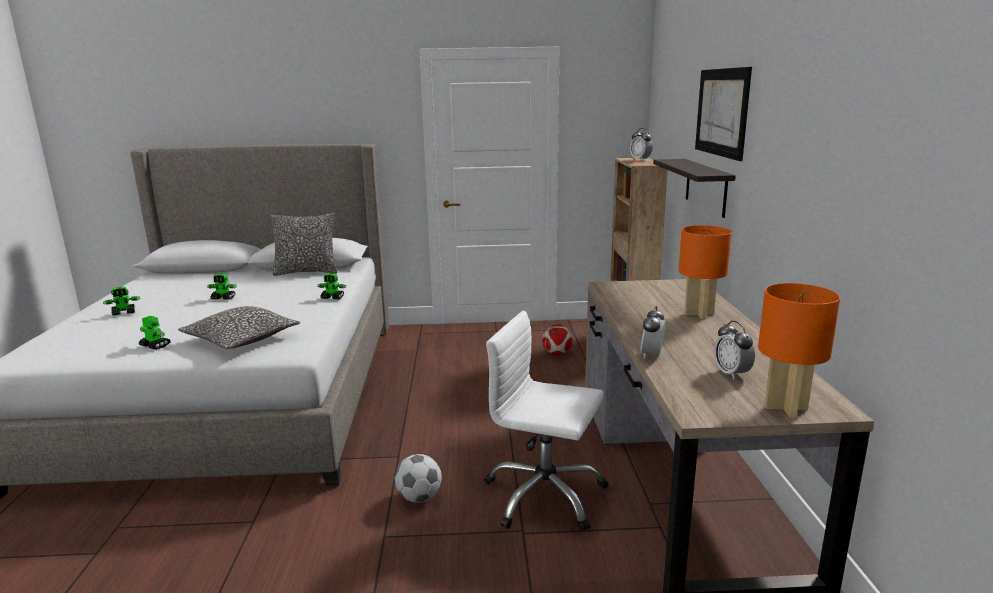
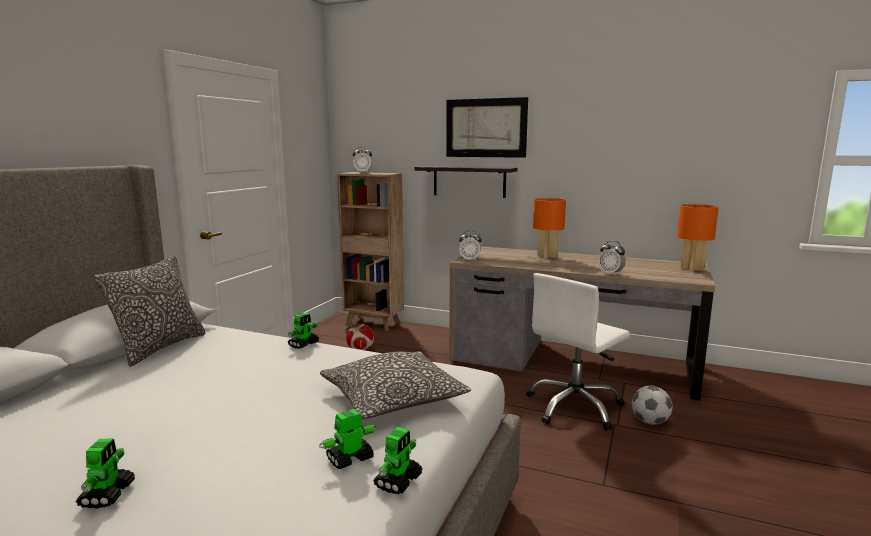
camera: 65 degrees left, 5 degrees down
(223, 298) = (187, 402): toy robot -> toy robot (398, 481)
(419, 497) = (552, 457): football -> football (650, 422)
(731, 373) = (645, 268): alarm clock -> alarm clock (470, 260)

